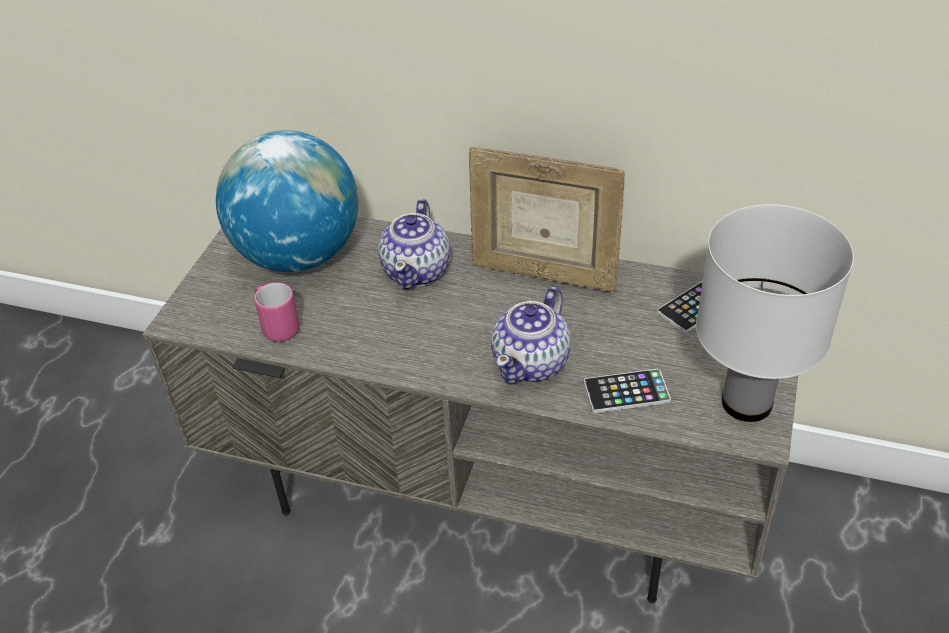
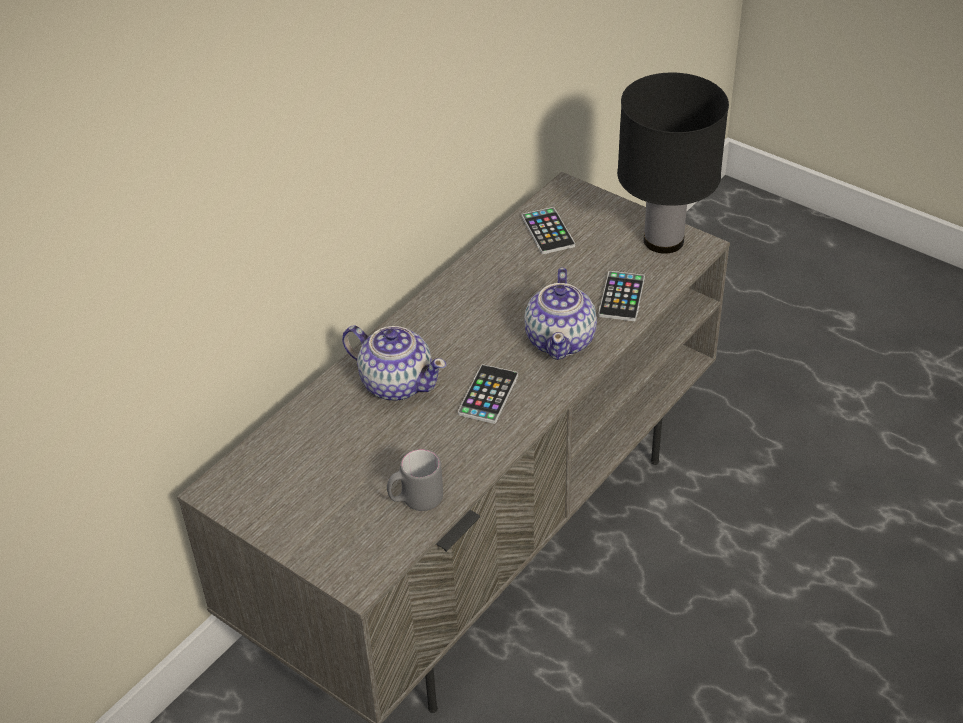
camera: 70 degrees left, 0 degrees up
(277, 326) = (415, 500): pink mug -> grey mug
(298, 255) = (314, 465): globe -> none
(428, 333) = (488, 395): none -> phone
(532, 362) = (561, 340): teapot -> teapot turned 45 degrees clockwise
(543, 273) = (453, 304): picture frame -> none
(746, 401) = (662, 240): white table lamp -> black table lamp

